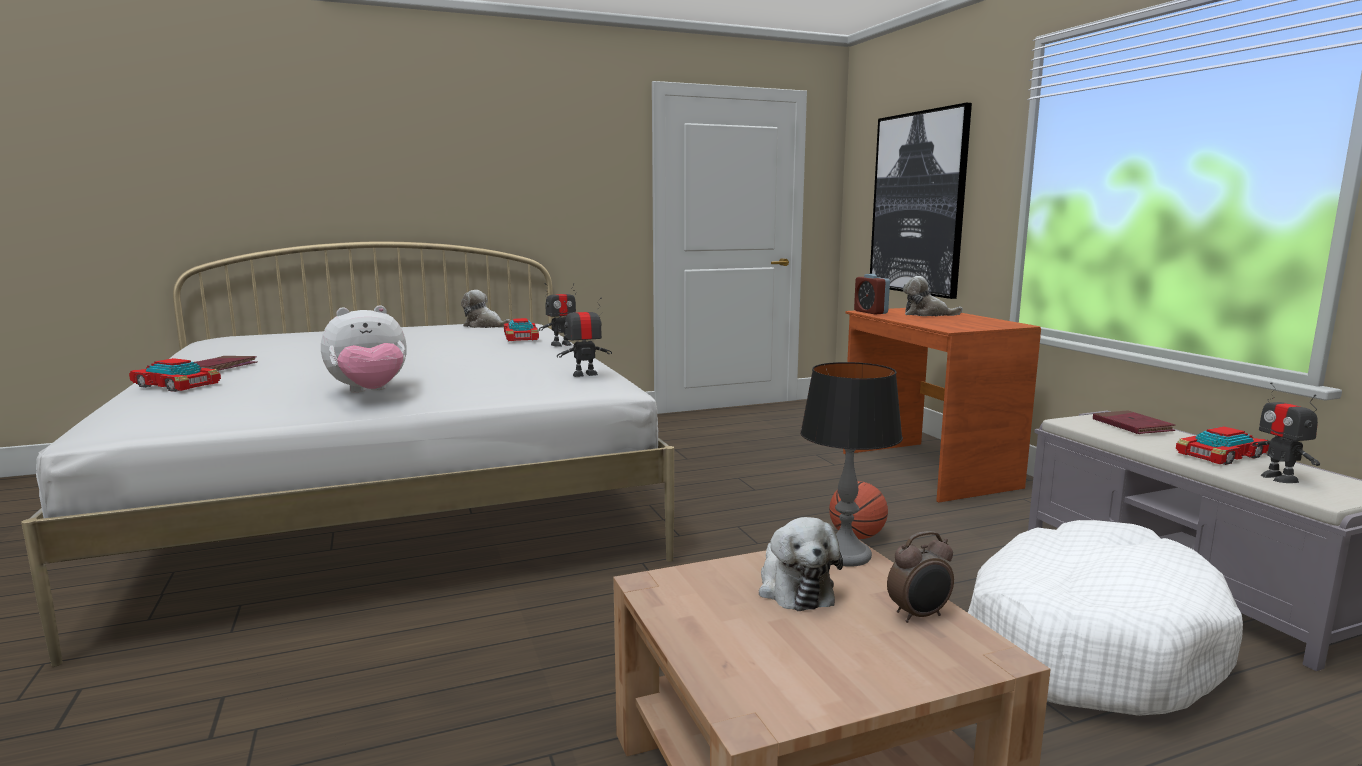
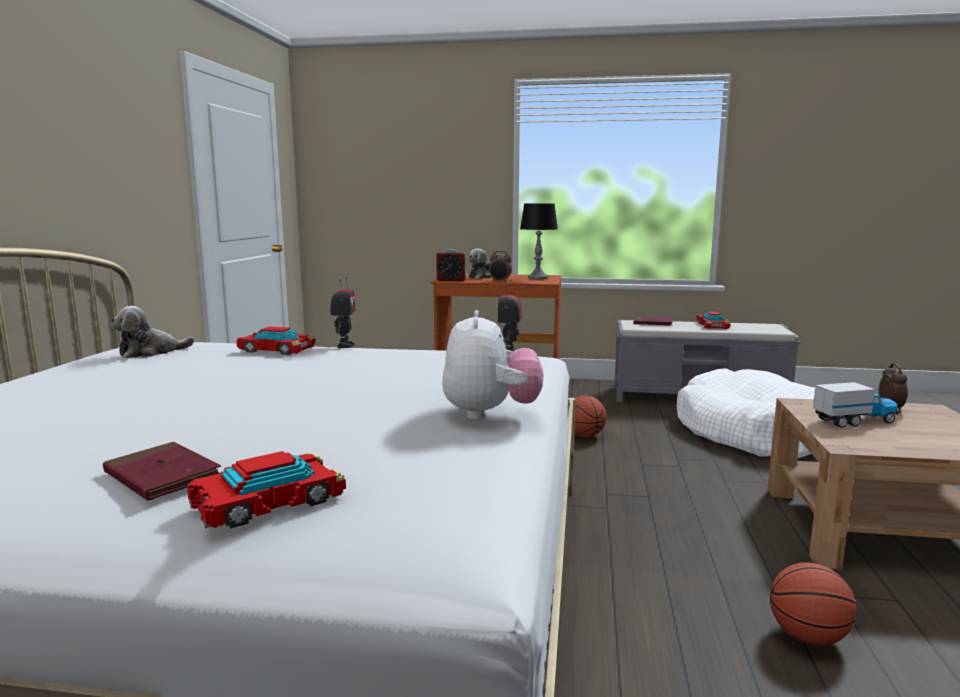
camera: 60 degrees left, 0 degrees up
(438, 737) = (808, 637): none -> basketball
(794, 588) = (854, 421): plush toy -> toy truck
(845, 555) = (808, 404): table lamp -> table lamp (537, 278)
(906, 320) = (499, 281): none -> alarm clock
(918, 203) = (403, 193): picture -> none
(1279, 478) = (750, 328): toy robot -> none

